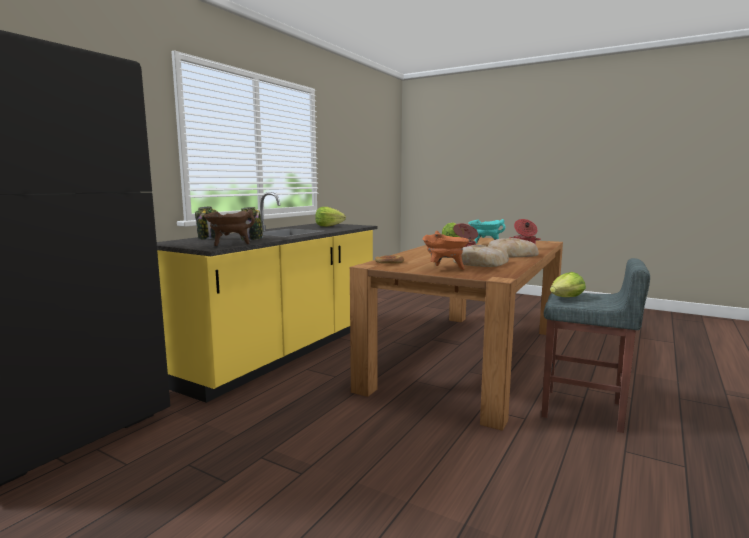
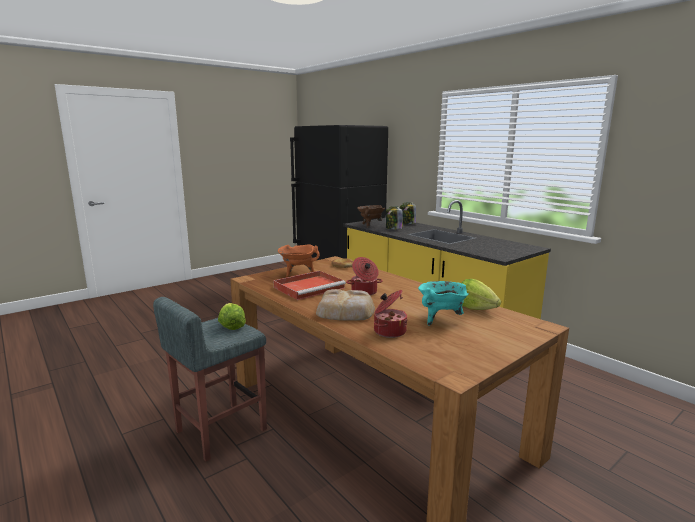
camera: 110 degrees right, 5 degrees up
(328, 226) = (499, 247): lettuce -> none
(480, 262) = (310, 287): bread -> red tray

